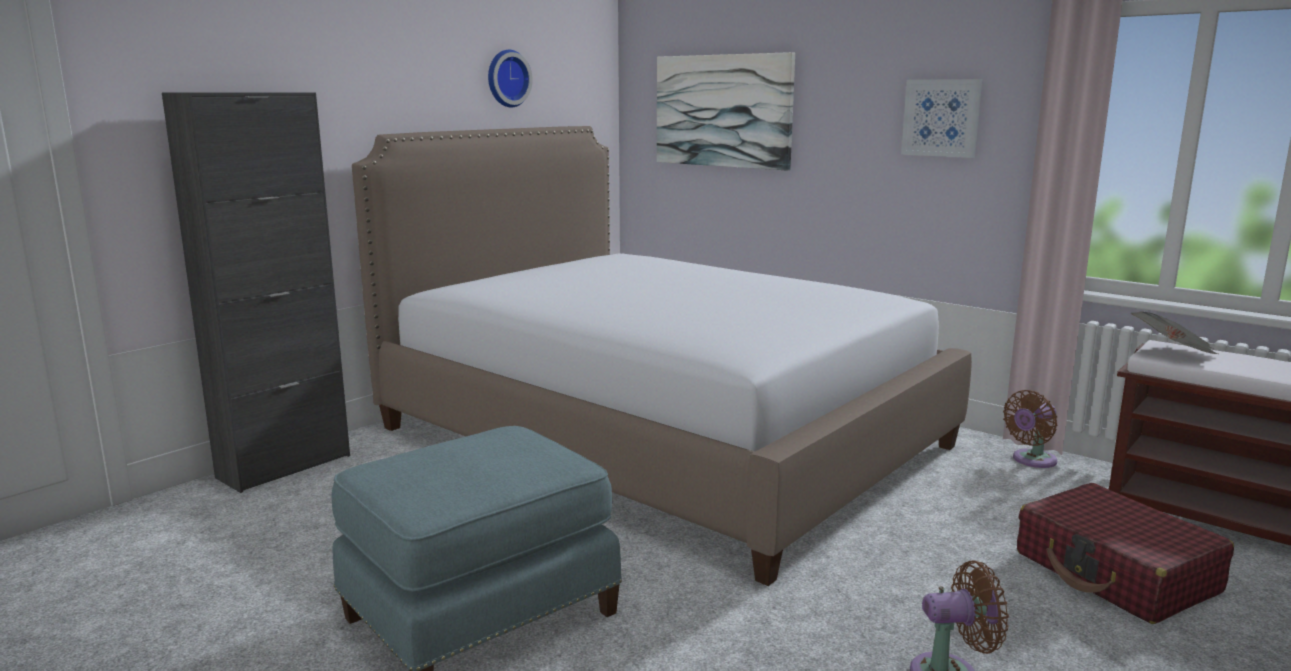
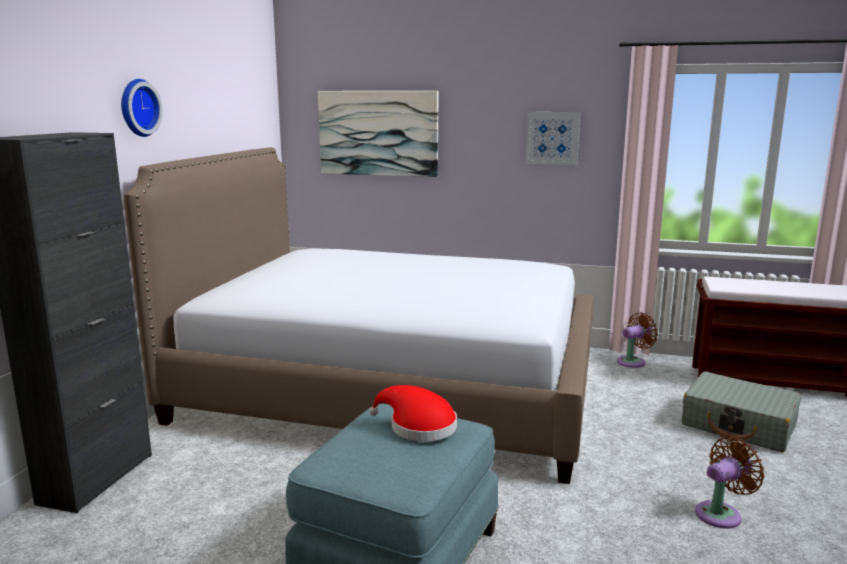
camera: 25 degrees left, 0 degrees up
(506, 78) = (214, 111): wall clock -> wall clock (137, 108)
(510, 452) = (418, 426): none -> red hat
(1031, 460) = (633, 362): brown fan -> brown fan turned 150 degrees counterclockwise
(1116, 573) = (739, 425): red suitcase -> grey suitcase
(1173, 354) = (728, 284): newspaper -> none

